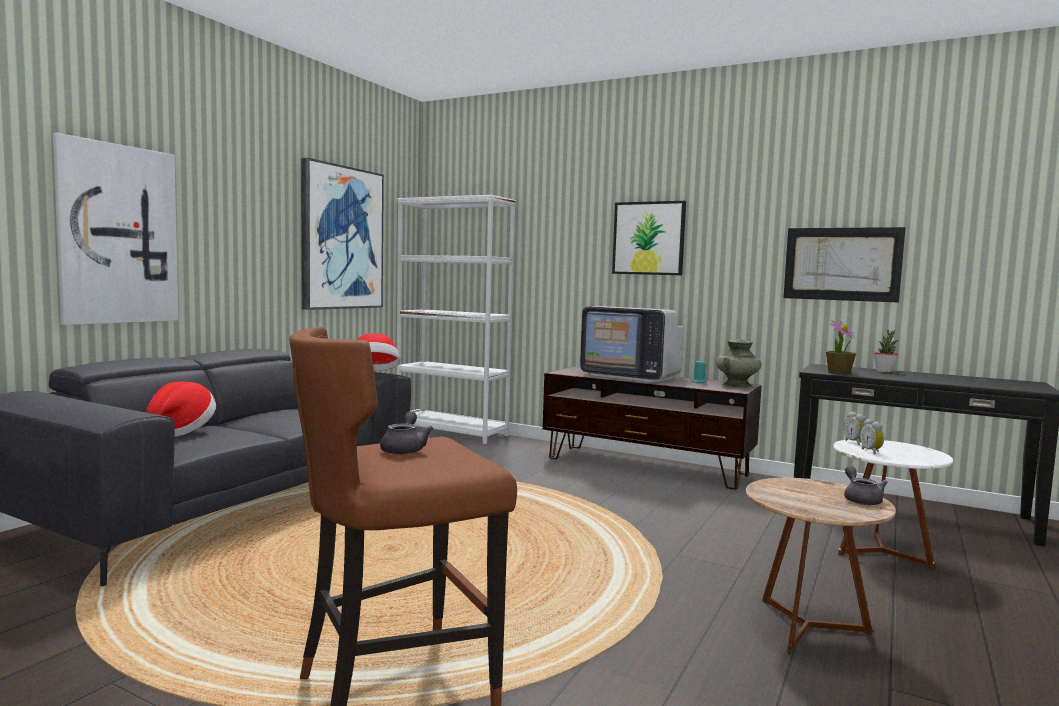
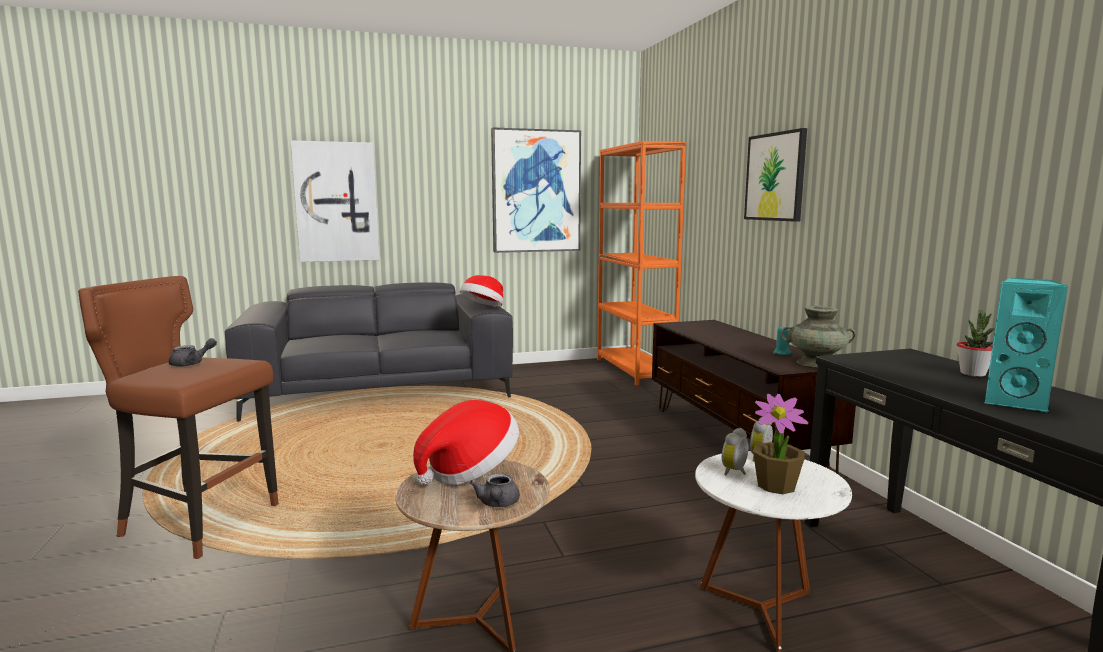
camera: 45 degrees right, 5 degrees up
(179, 432) = (332, 336): hat -> hat (470, 471)
(452, 432) = (634, 370): white bookcase -> orange bookcase
(630, 376) = (728, 336): television -> none
(839, 373) = (867, 365): potted plant -> potted plant (776, 486)
(842, 264) = (961, 205): picture -> none
(861, 499) = (497, 504): grey teapot -> grey teapot turned 135 degrees clockwise
(946, 380) = (1015, 402): none -> turquoise speaker

